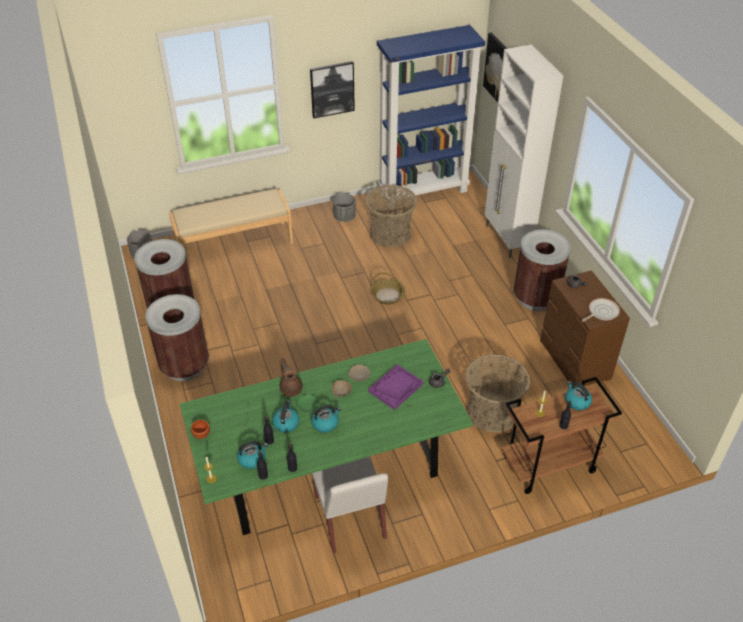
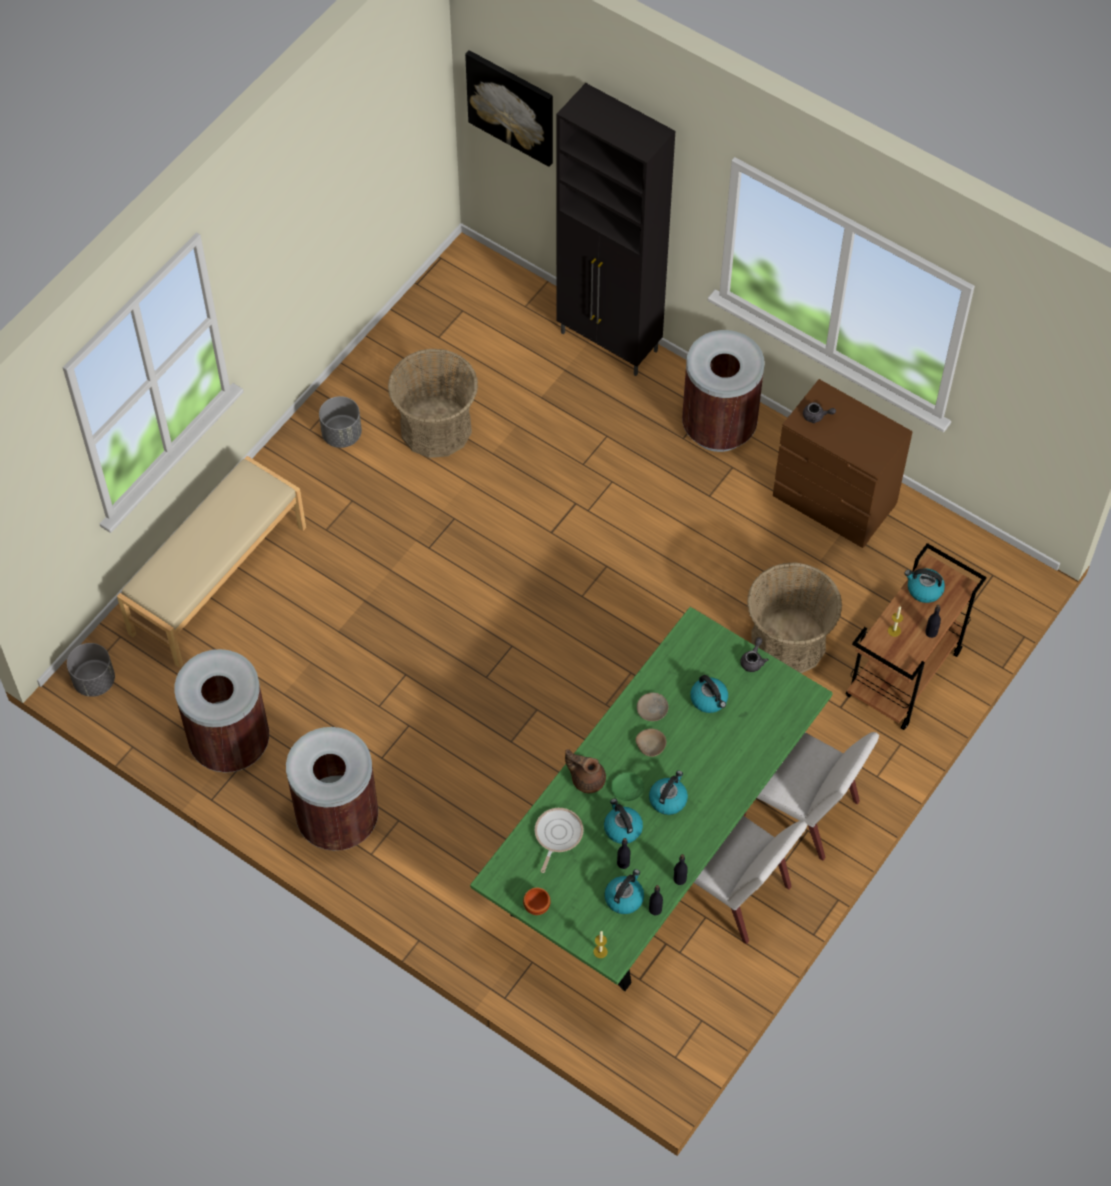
camera: 35 degrees left, 15 degrees up
(332, 89) = (278, 268): picture -> none
(388, 295) = (519, 539): basket -> none
(395, 387) = (709, 699): purple tray -> kettle
(423, 191) = (420, 317): blue bookcase -> none
(428, 500) = (801, 809): none -> white chair
(507, 239) = (610, 343): white cabinet -> black cabinet
(601, 312) = (874, 441): frying pan -> frying pan (557, 835)

